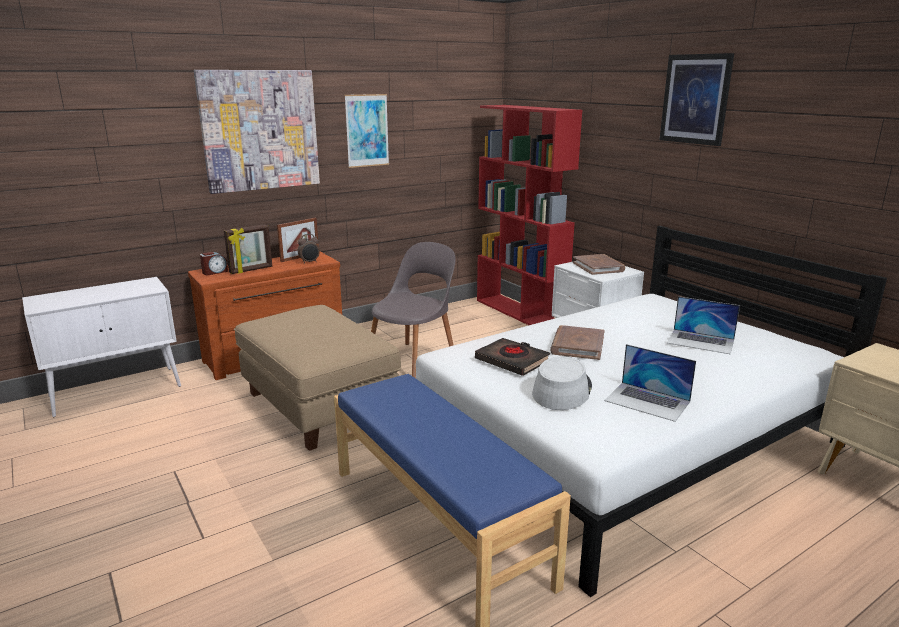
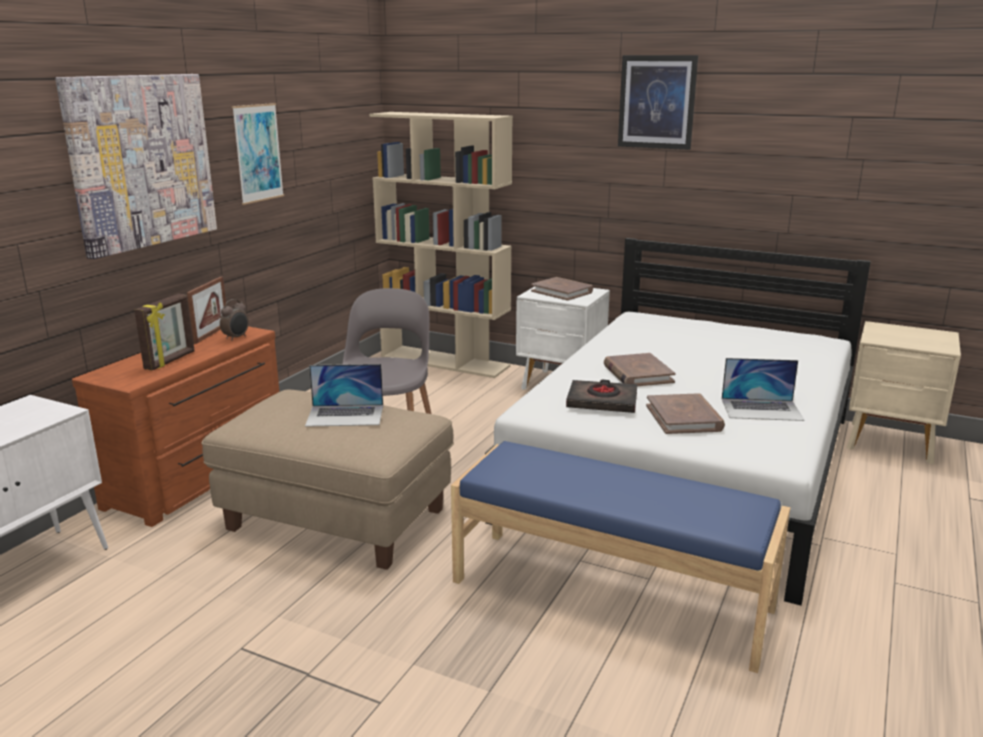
camera: 30 degrees left, 0 degrees up
(215, 272) = (119, 372): alarm clock -> none
(520, 312) = (446, 362): red bookcase -> beige bookcase
(562, 390) = (684, 418): grey hat -> brown book
(701, 341) = (733, 347): laptop -> laptop (345, 415)

